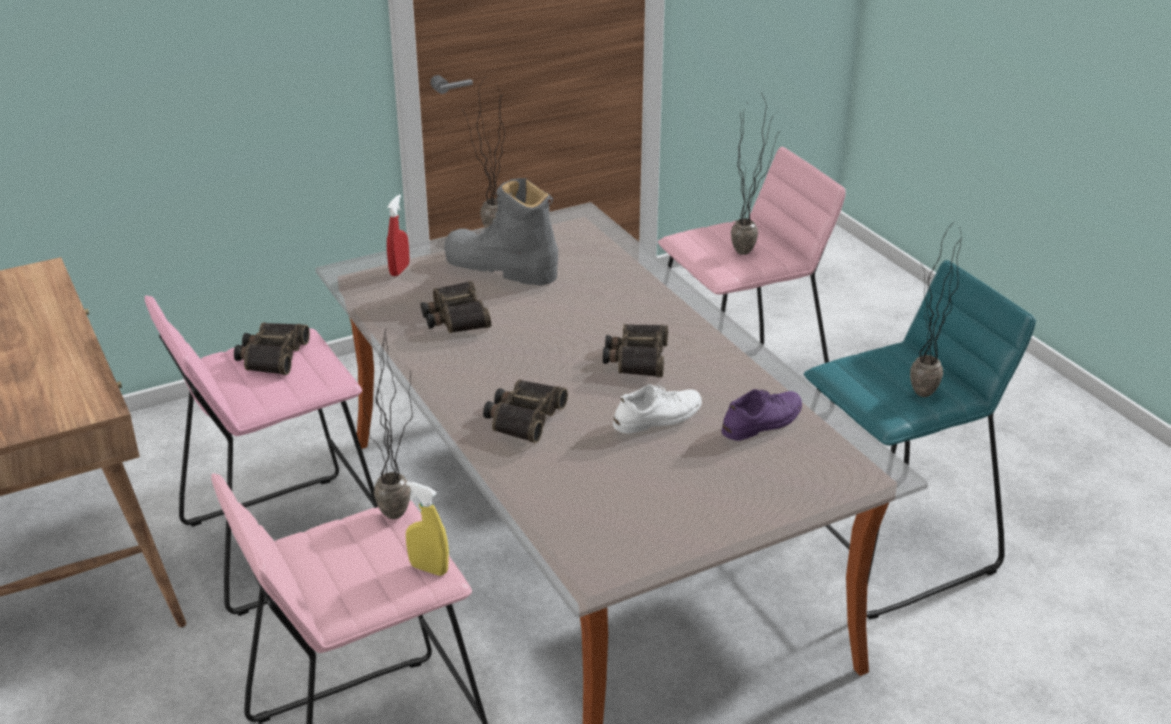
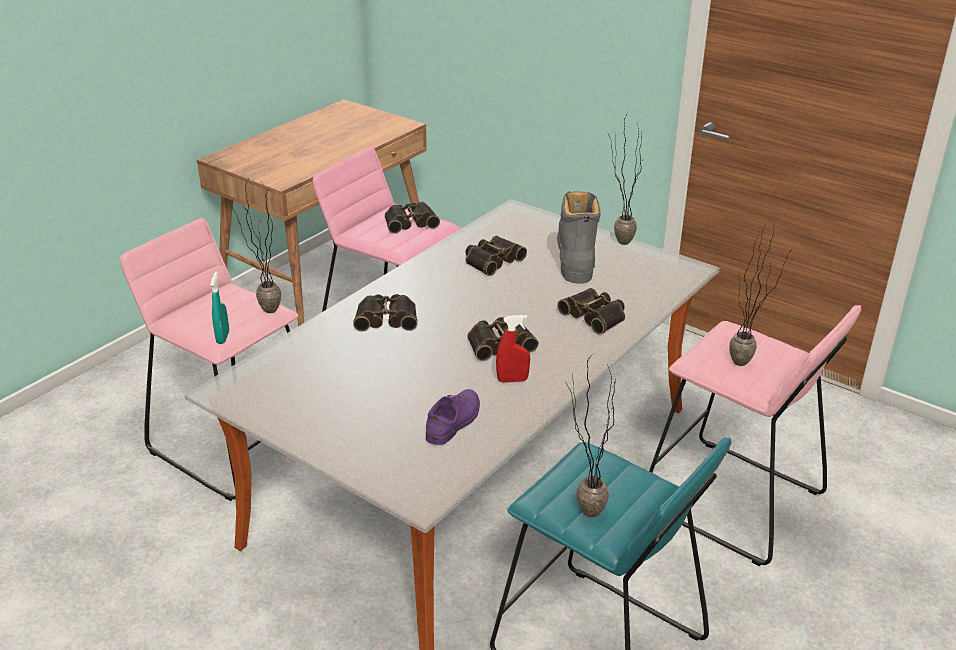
camera: 65 degrees right, 0 degrees up
(399, 270) = (533, 225): red spray bottle -> red spray bottle (512, 380)
(429, 568) = (223, 337): yellow spray bottle -> turquoise spray bottle
(627, 290) = (595, 316): none -> binoculars
(658, 417) = (425, 372): white shoe -> none
(762, 421) = (454, 421): purple shoe -> purple shoe turned 90 degrees counterclockwise

